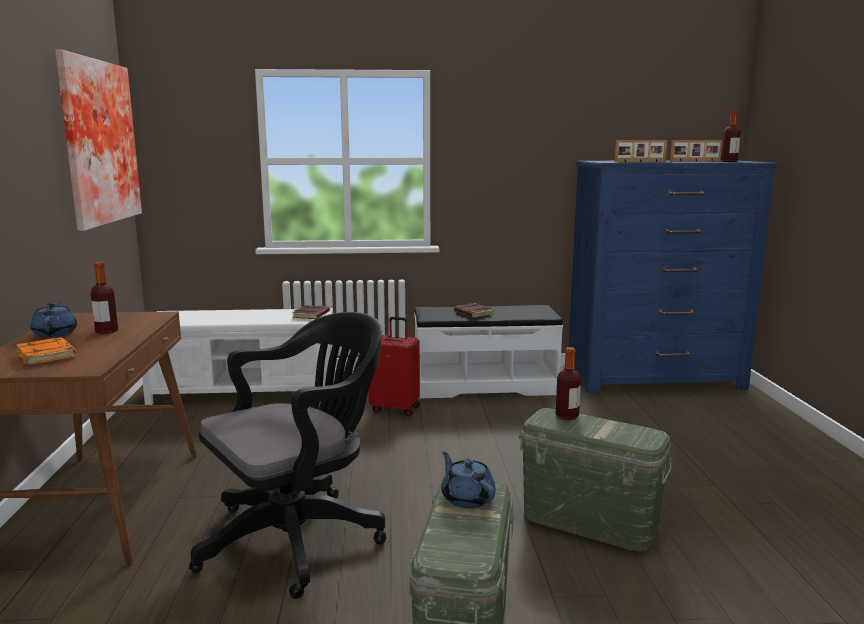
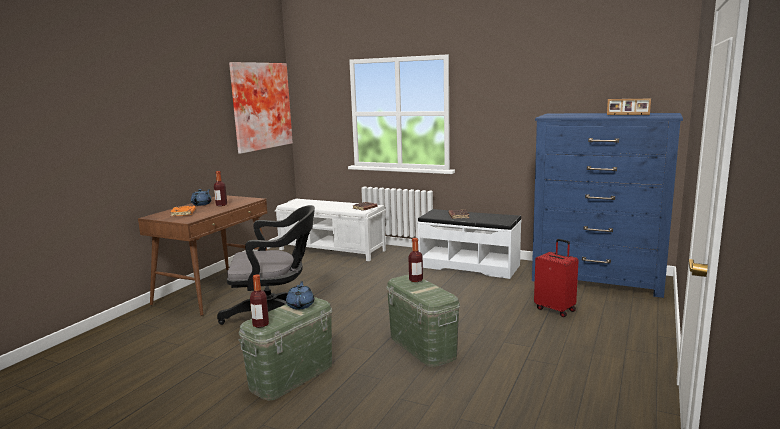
camera: 30 degrees right, 0 degrees up
(395, 408) = (398, 270): red suitcase -> red suitcase (555, 309)
(640, 162) = (573, 116): picture frame -> none
(729, 161) = (647, 116): bottle -> bottle (260, 324)

